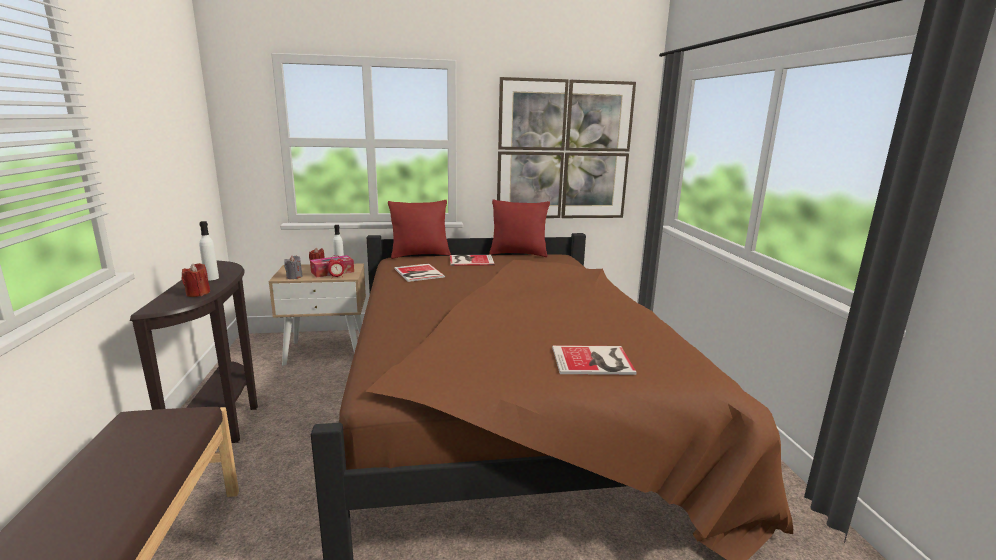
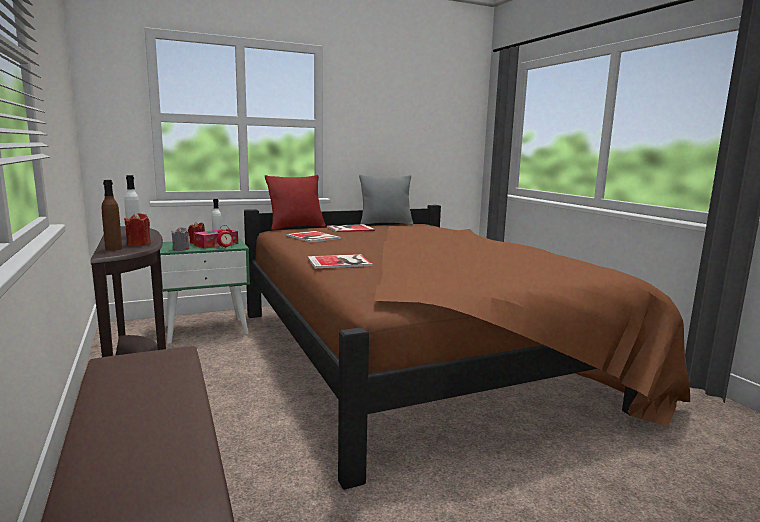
camera: 15 degrees left, 5 degrees down
(167, 300) = (113, 249): none -> brown bottle
(326, 351) = (206, 329): beige nightstand -> green nightstand
(518, 254) = (385, 224): red pillow -> grey pillow
(564, 151) = (415, 132): picture -> none
(594, 361) = (536, 273): book -> book (341, 262)

